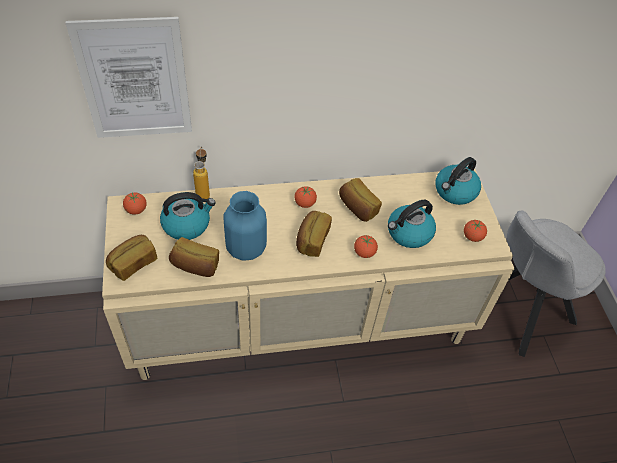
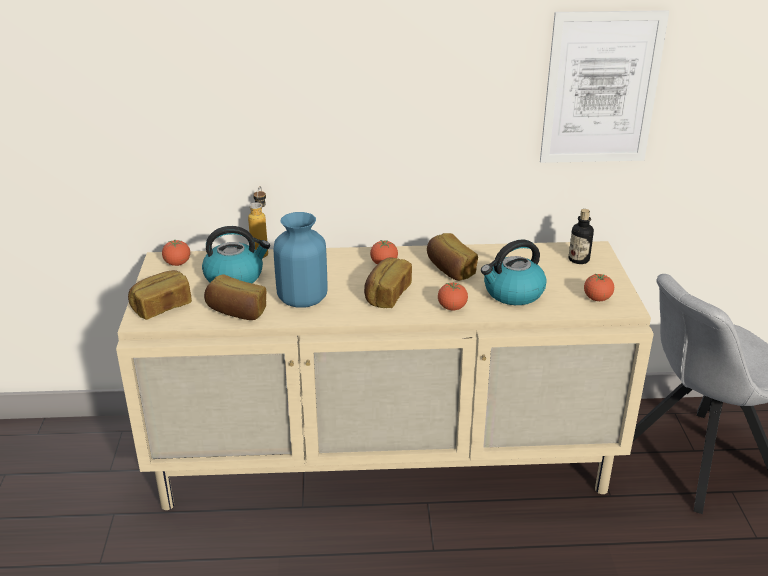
camera: 10 degrees right, 20 degrees down
(135, 80) = (187, 91): picture -> picture (601, 89)
(455, 192) = (578, 259): kettle -> bottle

